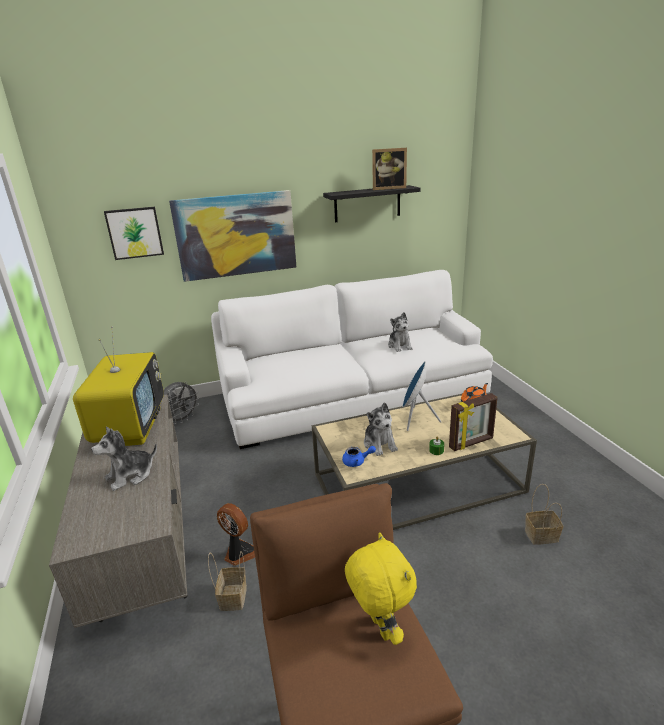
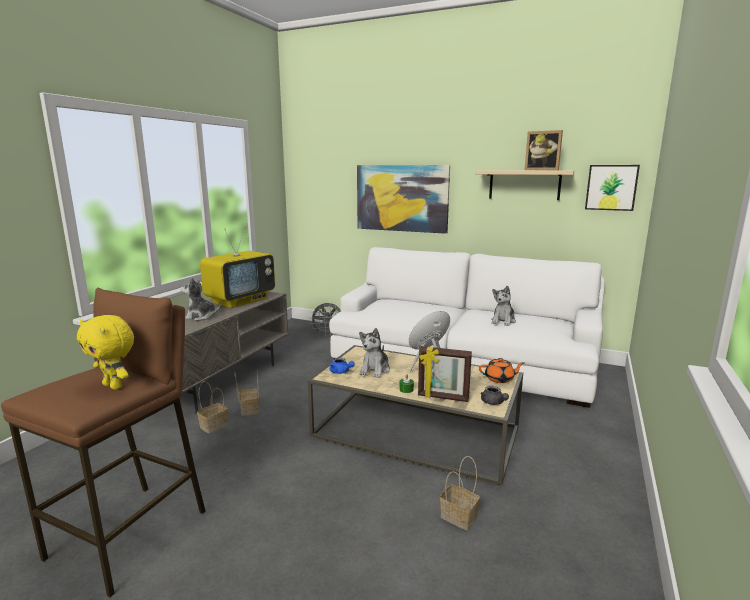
camera: 40 degrees right, 10 degrees down
(135, 232) = (333, 186): picture -> picture (611, 187)
(239, 553) = (249, 409): fan -> basket
(367, 204) = (524, 184): black shelf -> beige shelf
(379, 628) = (114, 386): yellow plush toy -> yellow plush toy turned 105 degrees clockwise
(506, 429) = (493, 403): none -> grey teapot

